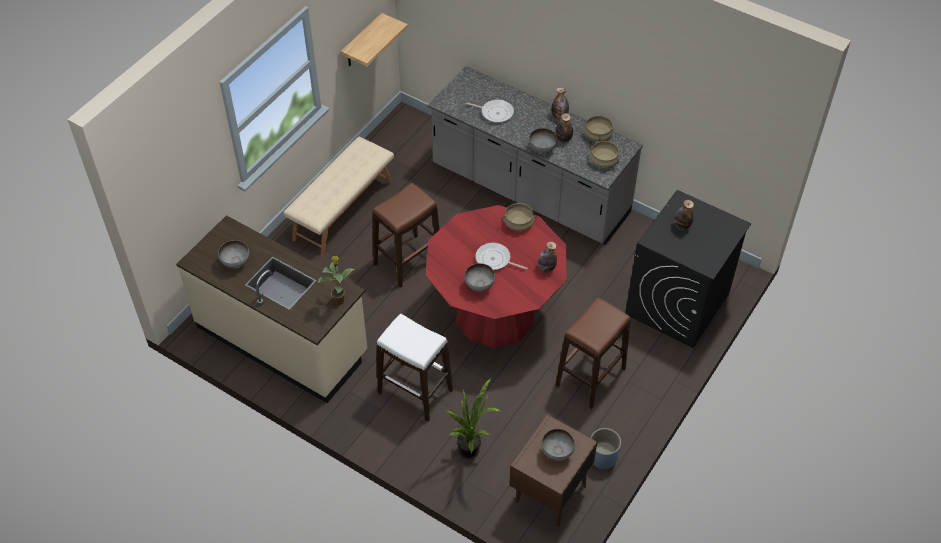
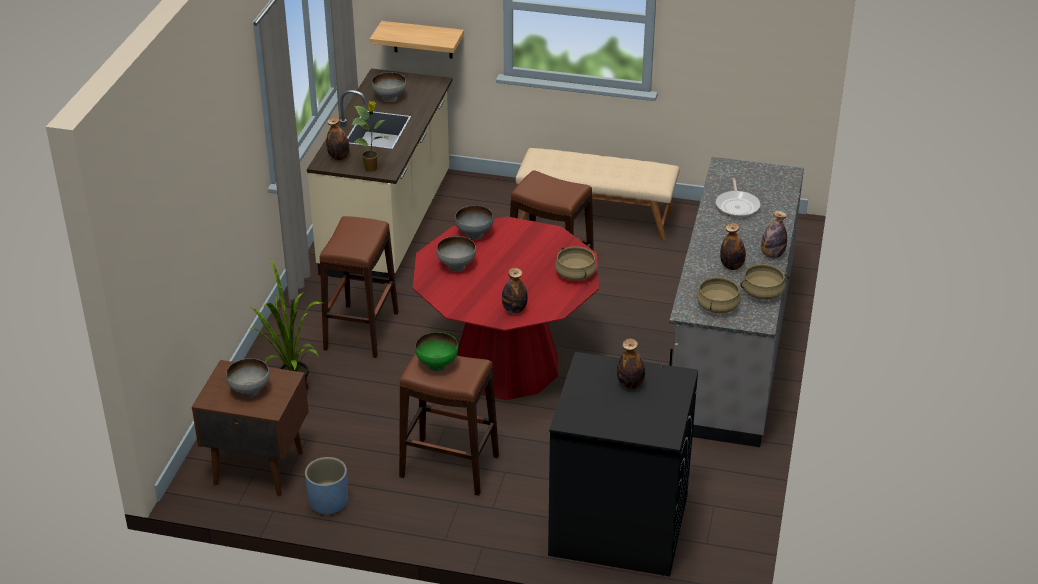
camera: 70 degrees right, 15 degrees down
(311, 317) = (339, 157): none -> bottle
(362, 41) = (746, 67): shelf -> shelf (423, 40)
(414, 391) = (361, 330): white stool -> brown stool
(495, 260) = (505, 269): frying pan -> none
(542, 150) = (699, 253): grey bowl -> grey bowl (474, 235)
(594, 327) = (437, 365): none -> green bowl

